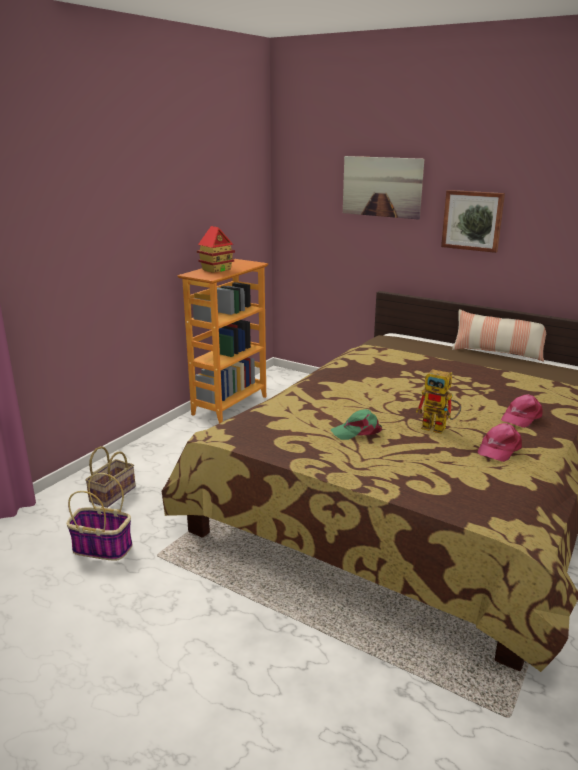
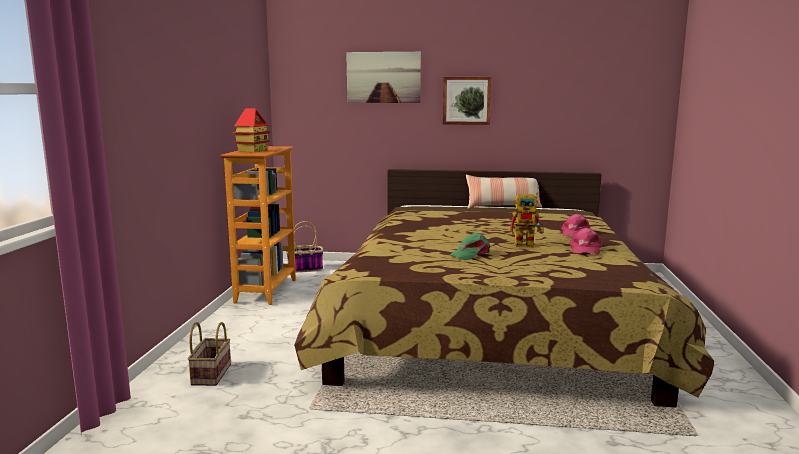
camera: 25 degrees left, 10 degrees down
(101, 548) = (243, 417): basket -> basket (304, 269)

